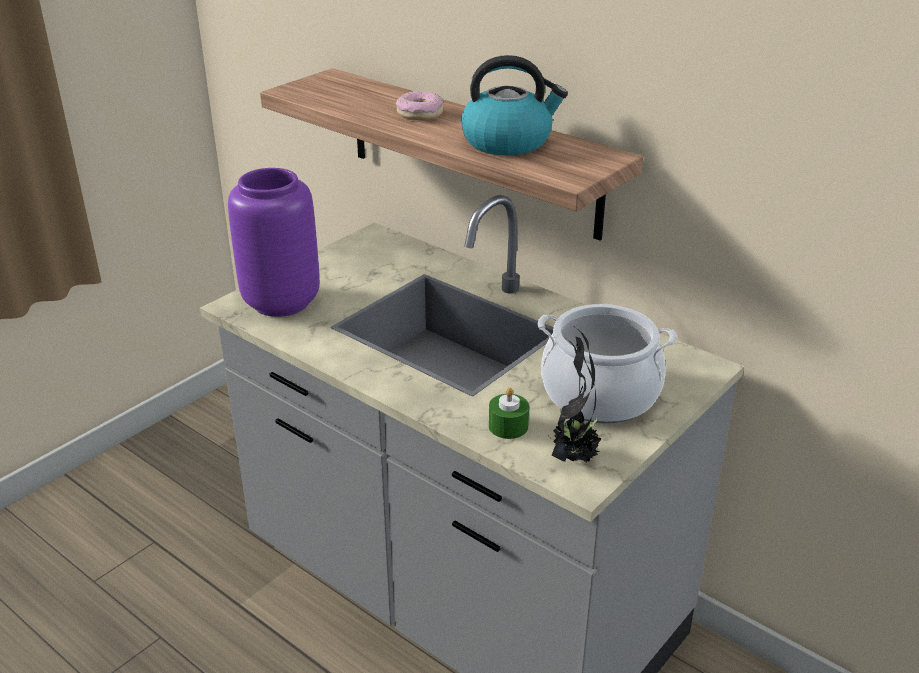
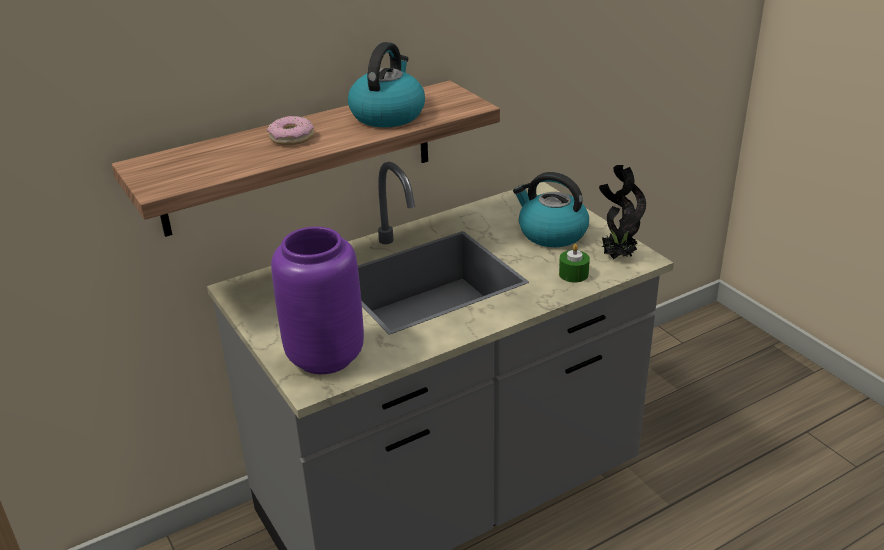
camera: 70 degrees left, 0 degrees up
(600, 395) = (551, 233): cooking pot -> kettle

